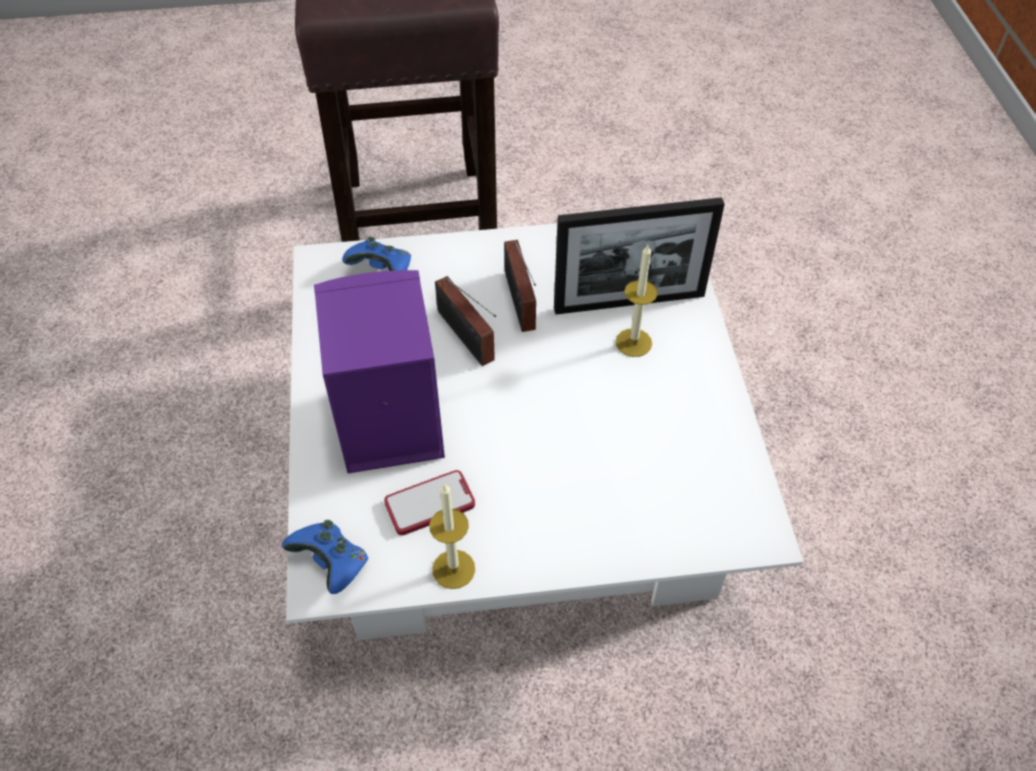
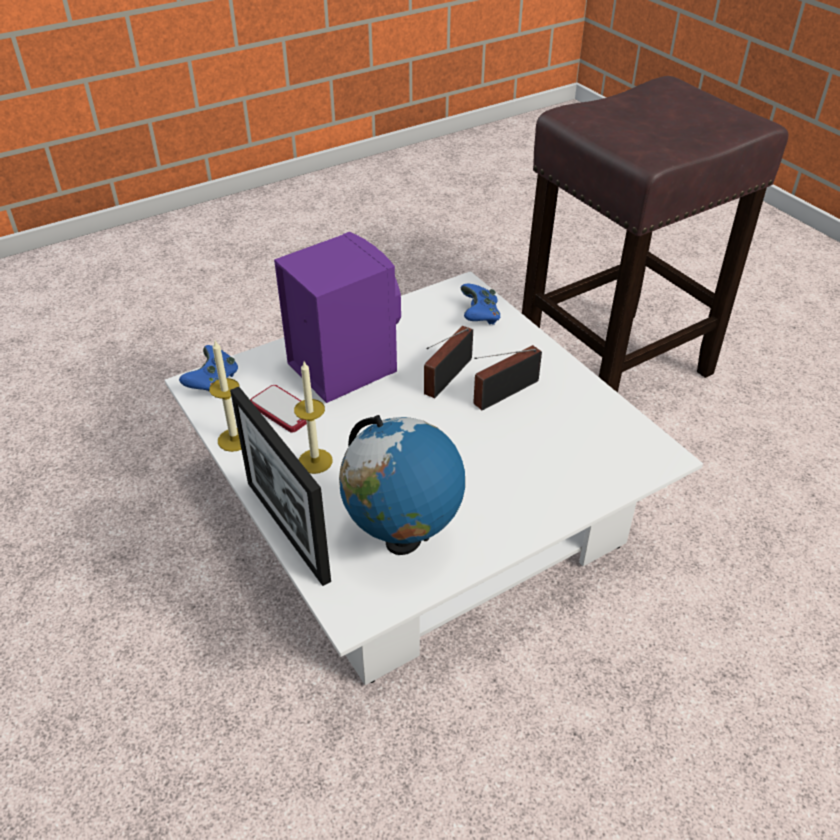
camera: 65 degrees right, 10 degrees down
(629, 302) = (555, 456): picture frame -> picture frame (287, 530)
(633, 342) = (511, 471): candle -> candle (315, 461)
(685, 461) = (402, 540): none -> globe

